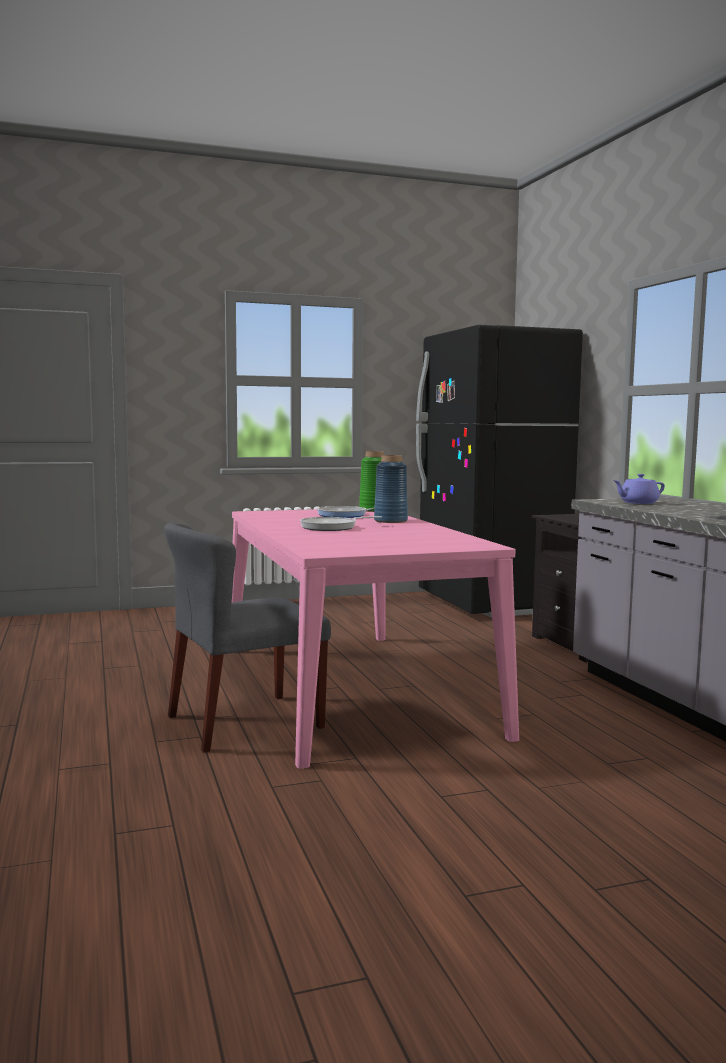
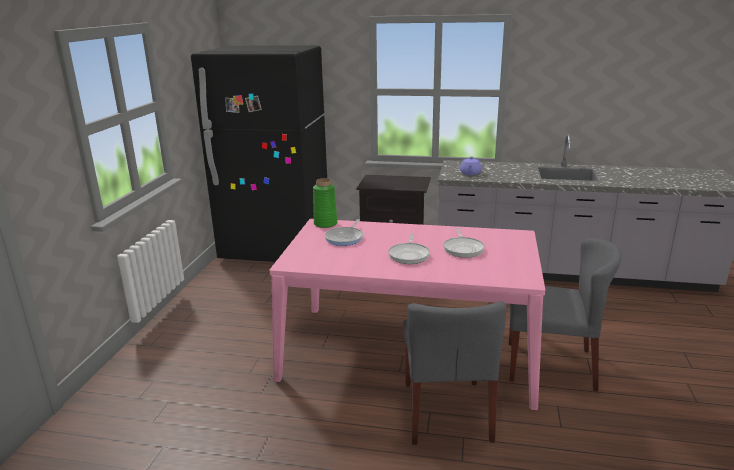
camera: 60 degrees left, 15 degrees up
(385, 536) = (463, 248): none -> frying pan
(391, 521) = (391, 232): blue vase -> none
(428, 766) = (551, 365): none -> grey chair

